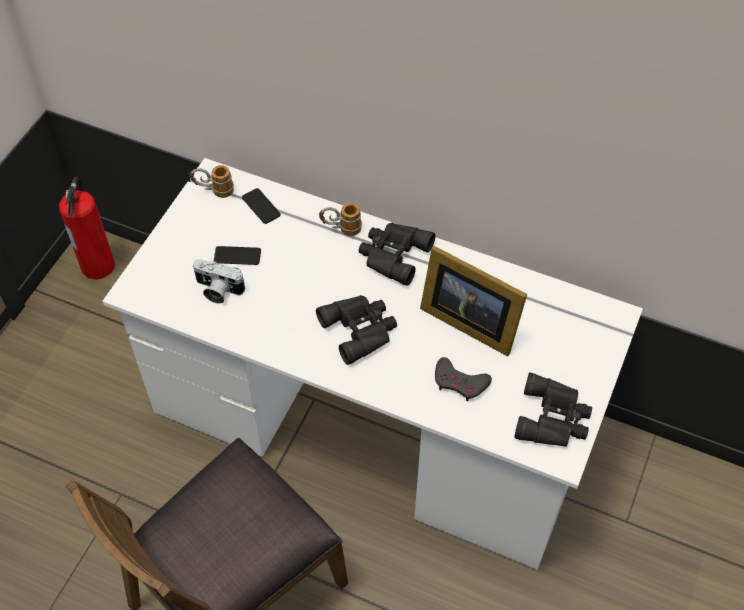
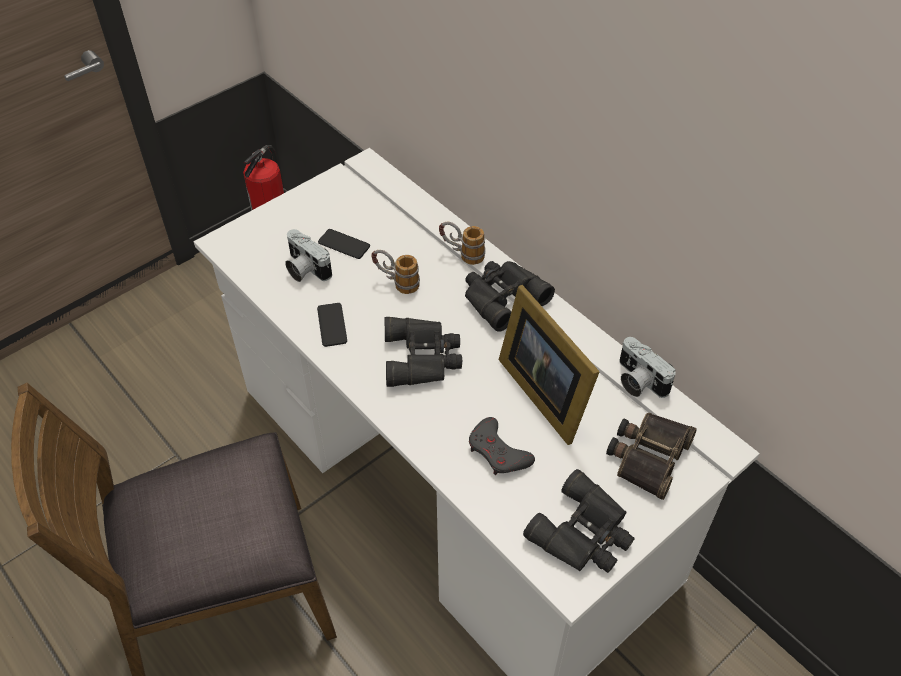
camera: 25 degrees right, 5 degrees down
(213, 191) = (358, 179): mug -> mug (396, 283)
(261, 206) = (395, 207): phone -> phone (332, 325)
(531, 285) = (638, 381): none -> camera
(567, 341) = (647, 455): none -> binoculars

